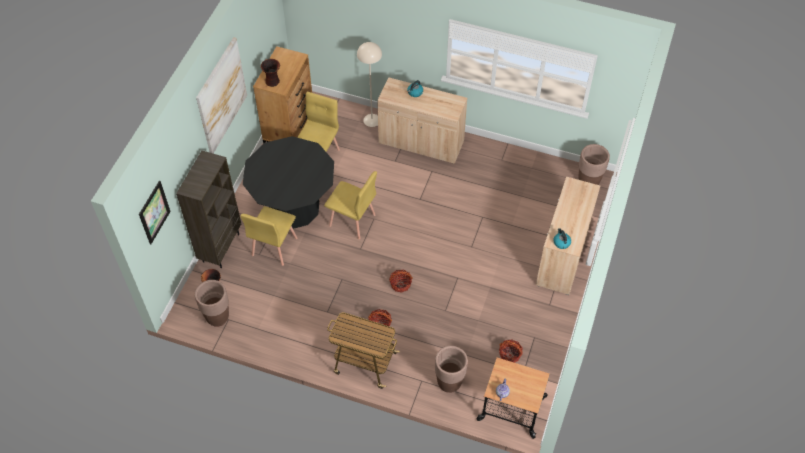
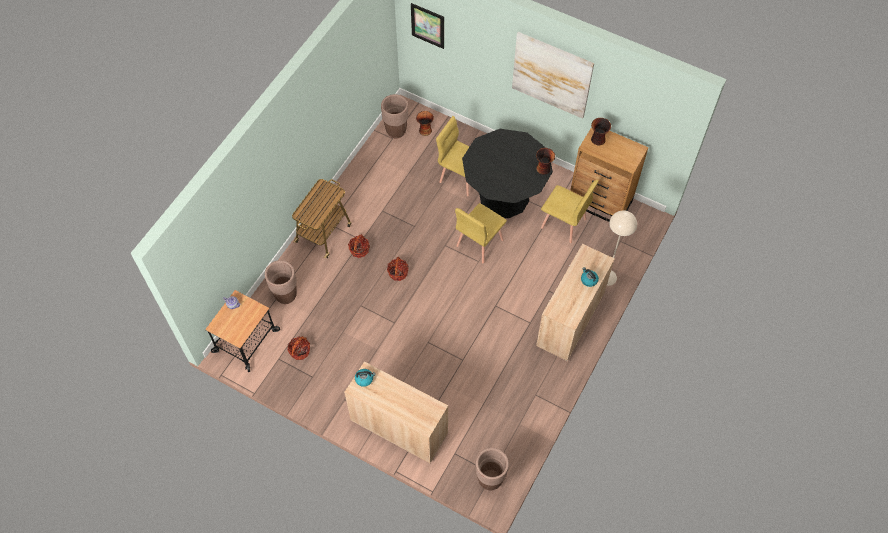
camera: 100 degrees right, 5 degrees up
(220, 247) = (468, 137): brown bookcase -> none
(289, 143) = (543, 168): none -> vase

